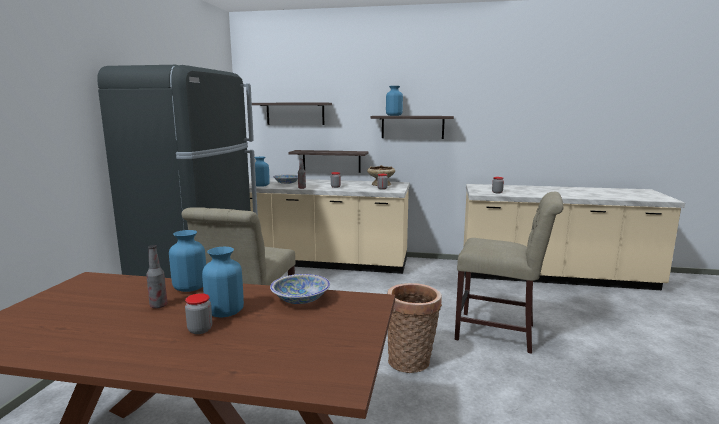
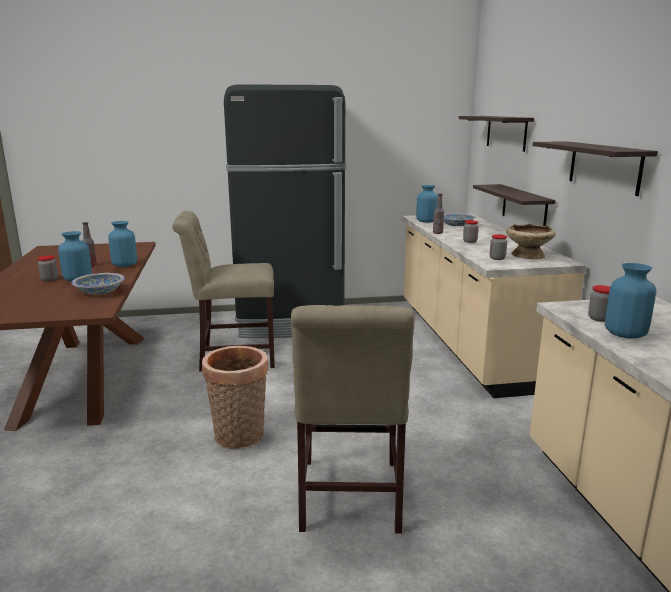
camera: 70 degrees right, 5 degrees up
(394, 115) = (570, 143): blue vase -> blue vase (625, 334)

